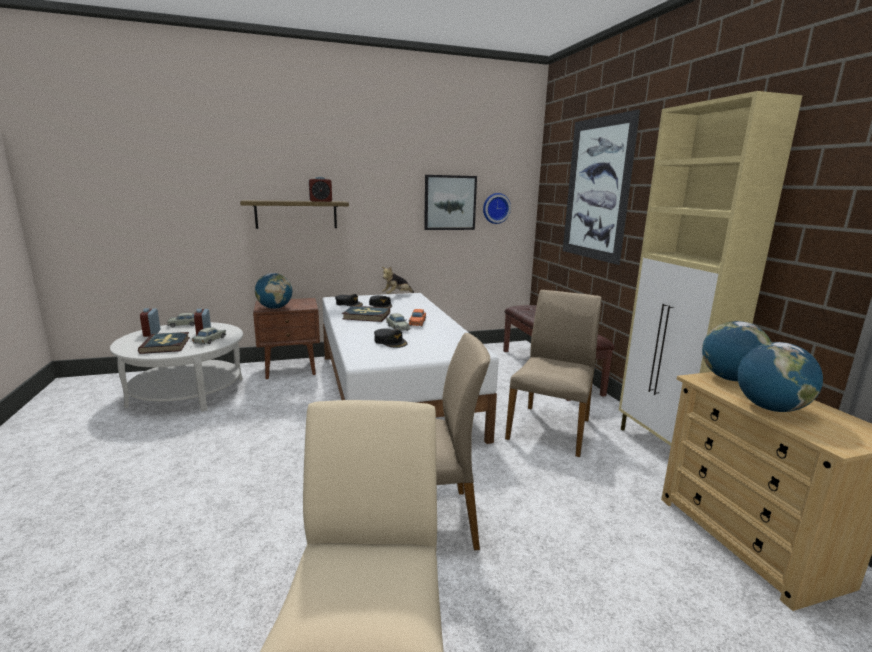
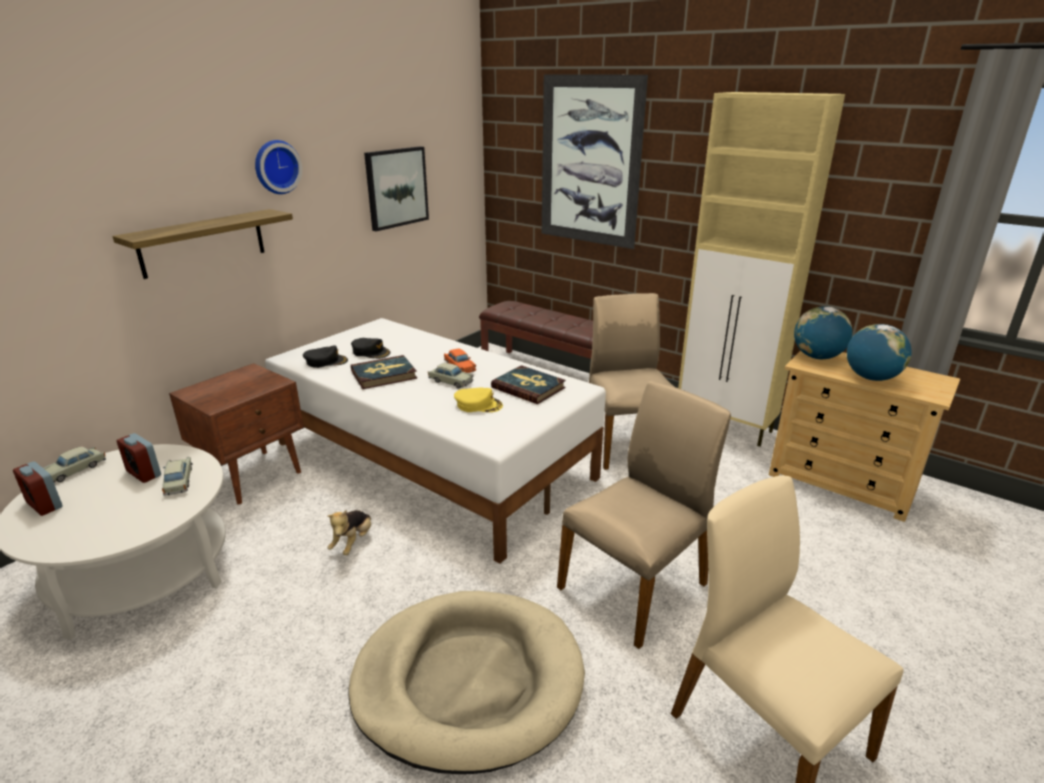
camera: 35 degrees left, 10 degrees up
(166, 345) = (118, 515): book -> book (528, 387)
(235, 517) = (468, 681): none -> beige dog bed
(275, 308) = (229, 398): globe -> none
(320, 201) = (247, 217): alarm clock -> none
(390, 342) = (478, 405): black cap -> yellow cap
(397, 295) = (362, 330): plush toy -> plush toy (353, 542)
(495, 208) = (445, 186): wall clock -> wall clock (276, 167)

